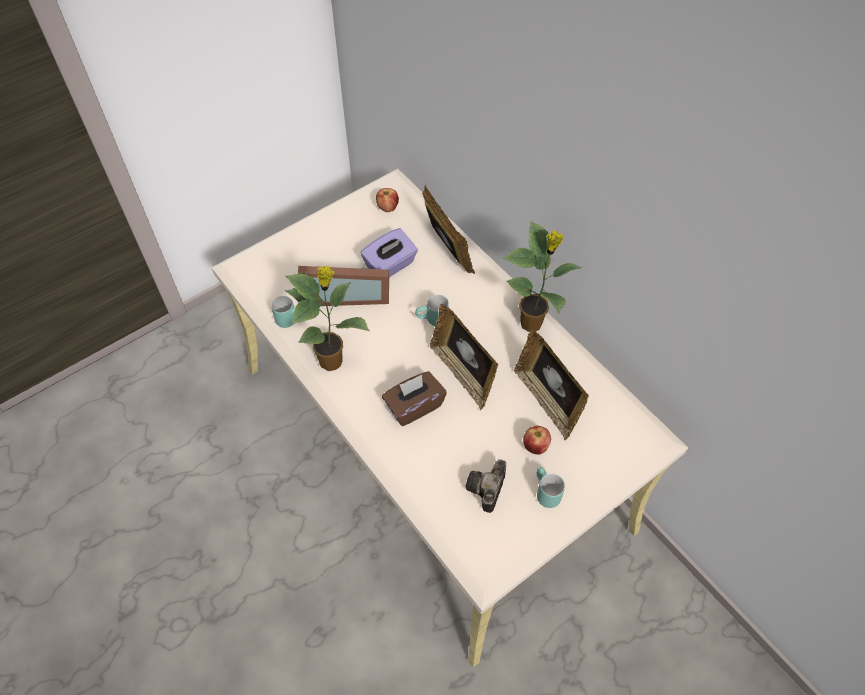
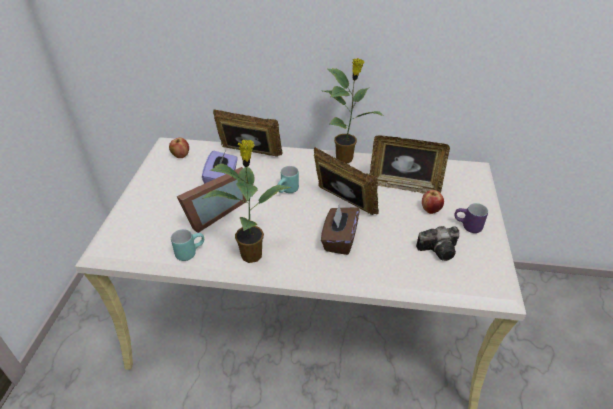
camera: 45 degrees left, 15 degrees down
(463, 374) = (343, 204): picture frame -> picture frame turned 150 degrees counterclockwise
(486, 490) = (440, 249): camera -> camera turned 75 degrees counterclockwise
(544, 493) = (467, 227): turquoise mug -> purple mug

